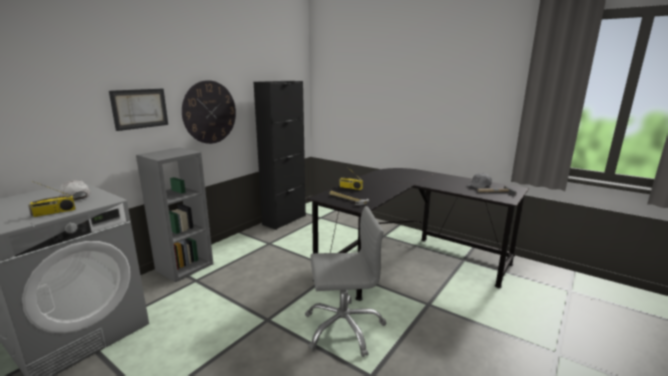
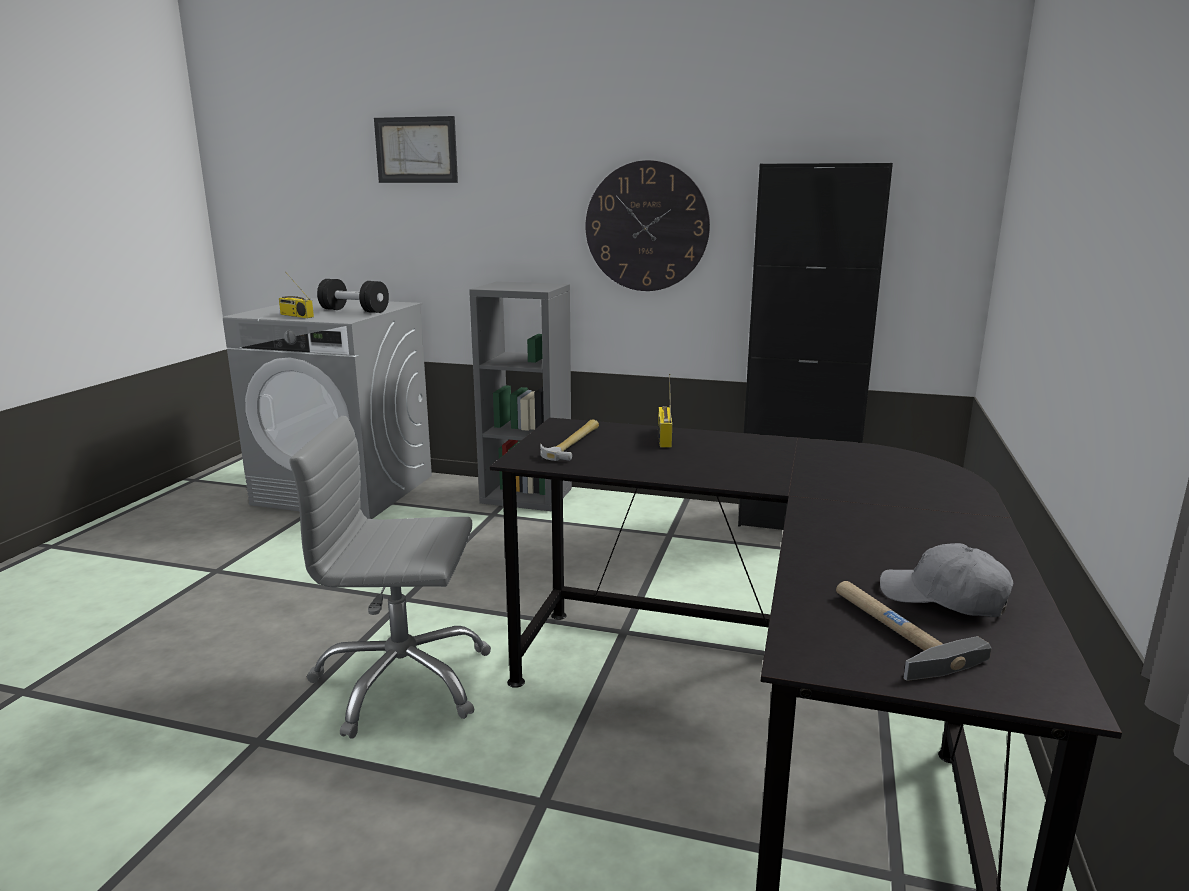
camera: 70 degrees right, 0 degrees up
(75, 197) = (354, 311): white cap -> black dumbbell
(140, 108) = (515, 206): picture -> picture (416, 150)
(343, 327) = (402, 681): grey office chair -> grey office chair turned 120 degrees clockwise

